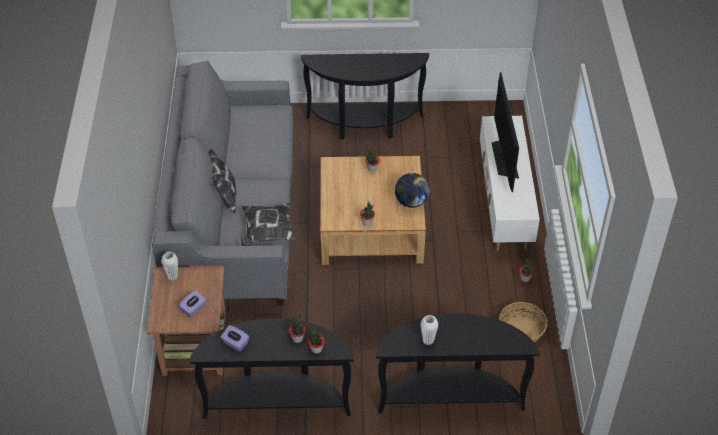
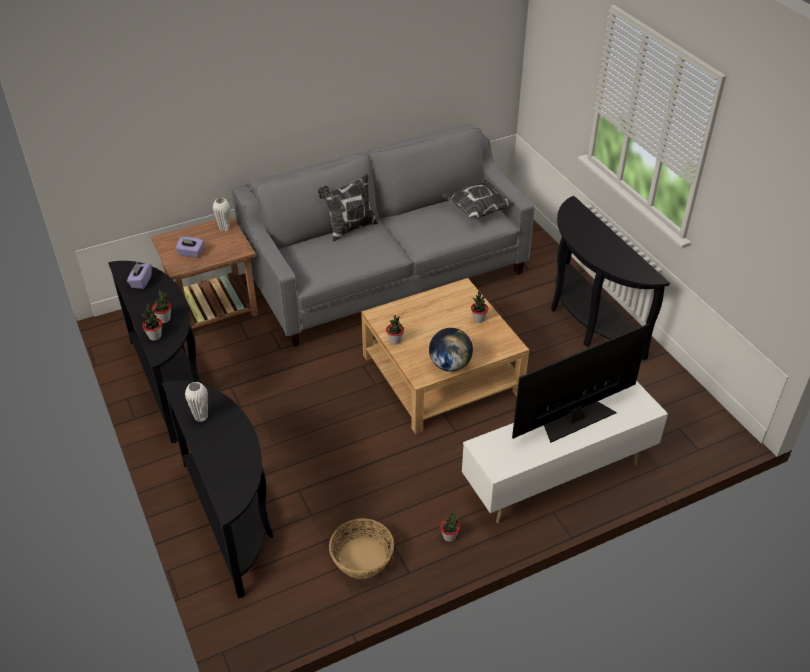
camera: 65 degrees right, 5 degrees down
(267, 232) = (321, 269): pillow -> pillow (476, 210)

